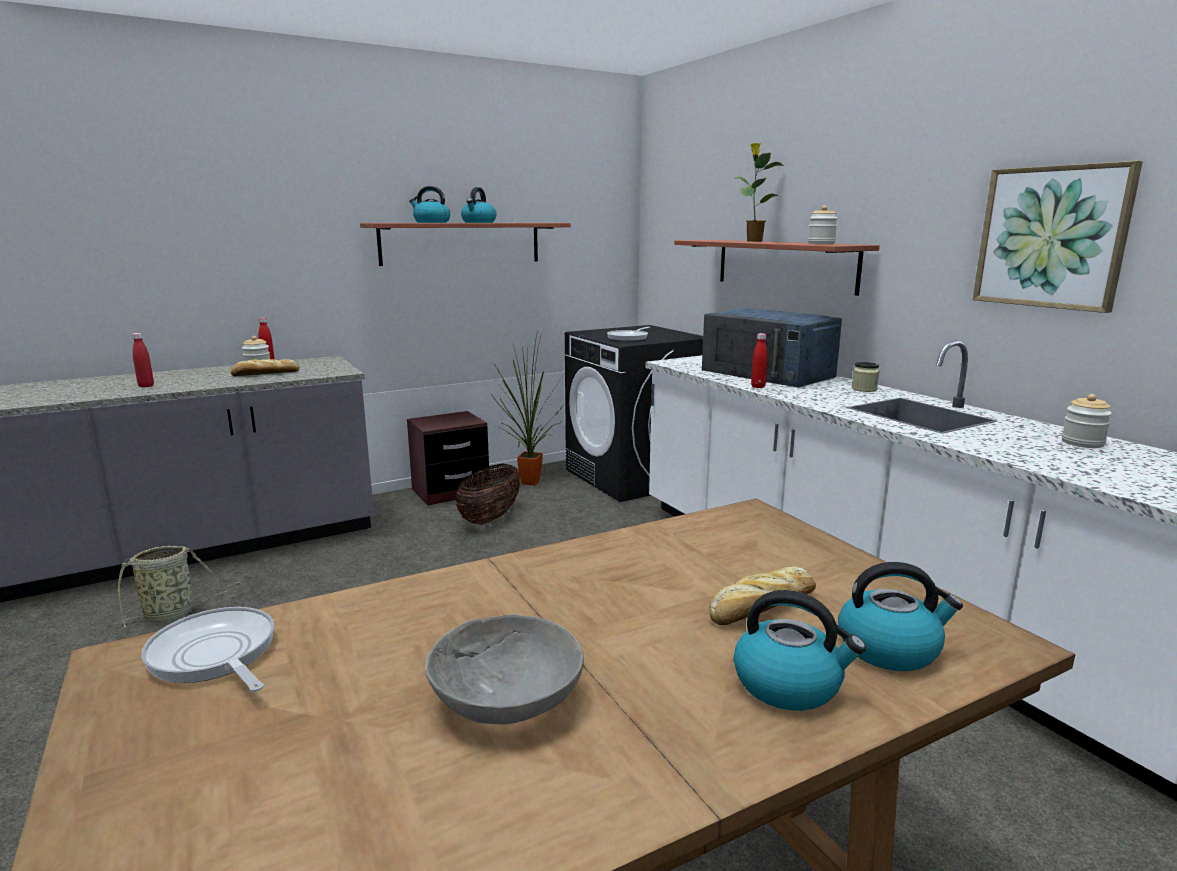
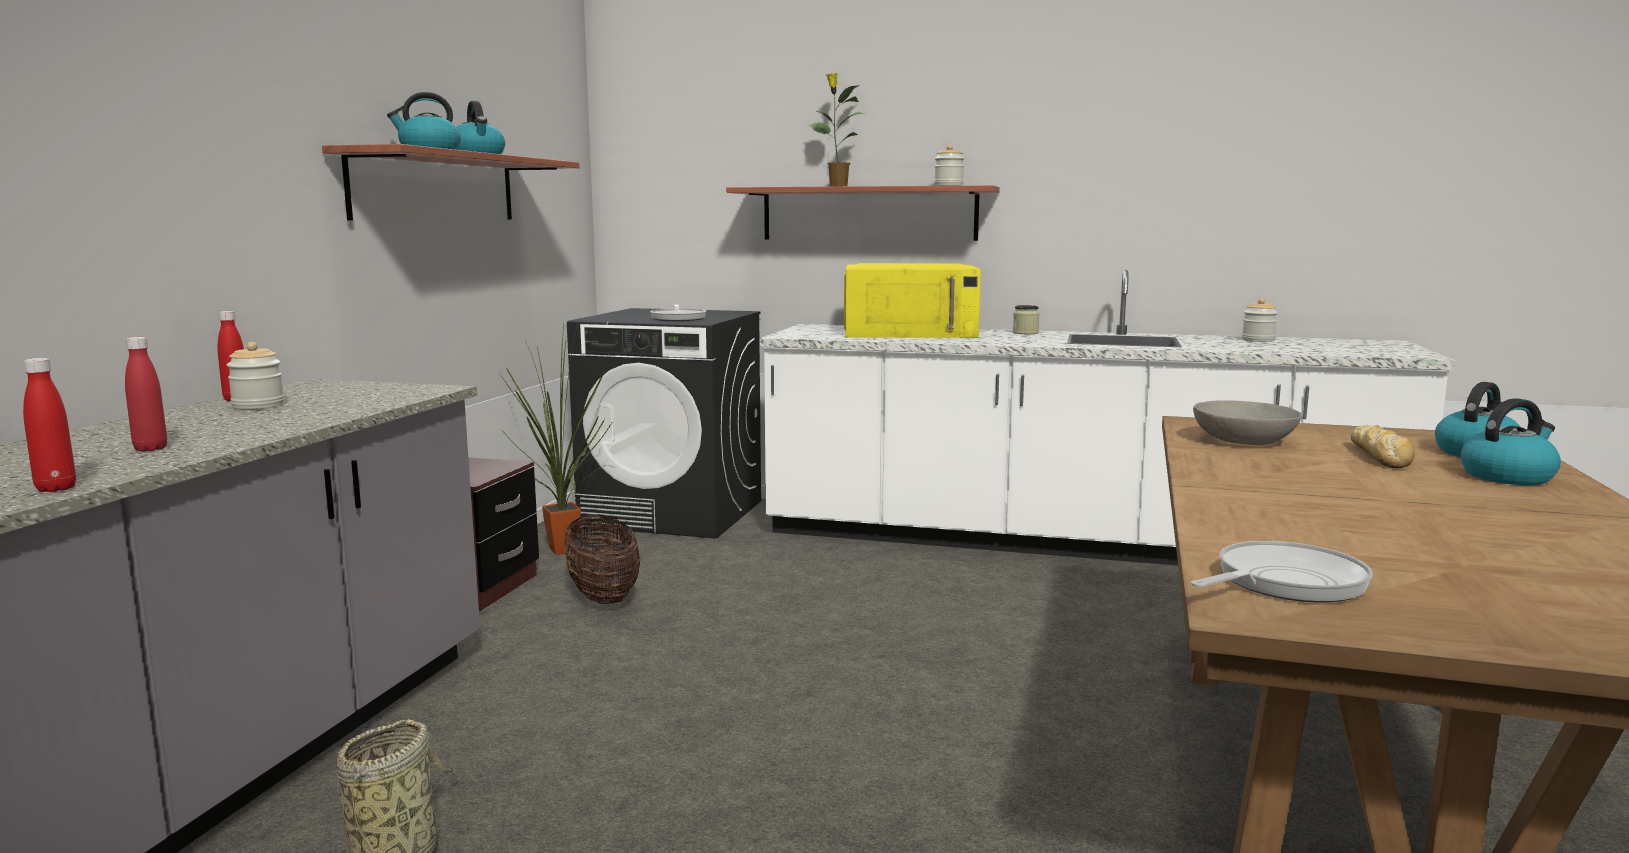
camera: 45 degrees left, 5 degrees down
(215, 656) = (1284, 582): frying pan -> frying pan turned 150 degrees clockwise
(264, 374) = (308, 407): bread -> none
(505, 698) = (1468, 526): grey bowl -> grey bowl (1244, 441)
(758, 387) = (949, 341): red bottle -> red bottle (56, 488)
(768, 373) = (911, 332): blue microwave -> yellow microwave
(1052, 237) = (1179, 174): picture -> none

